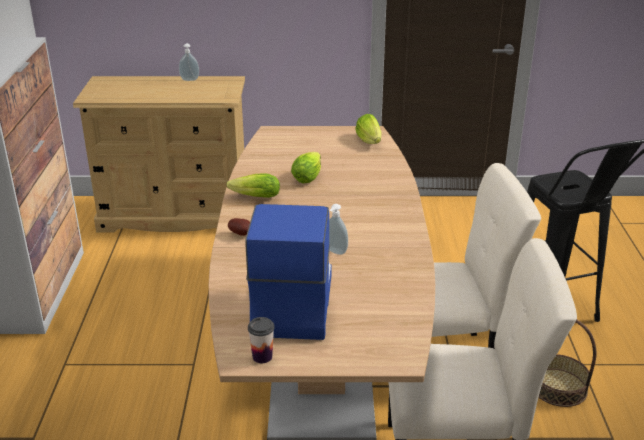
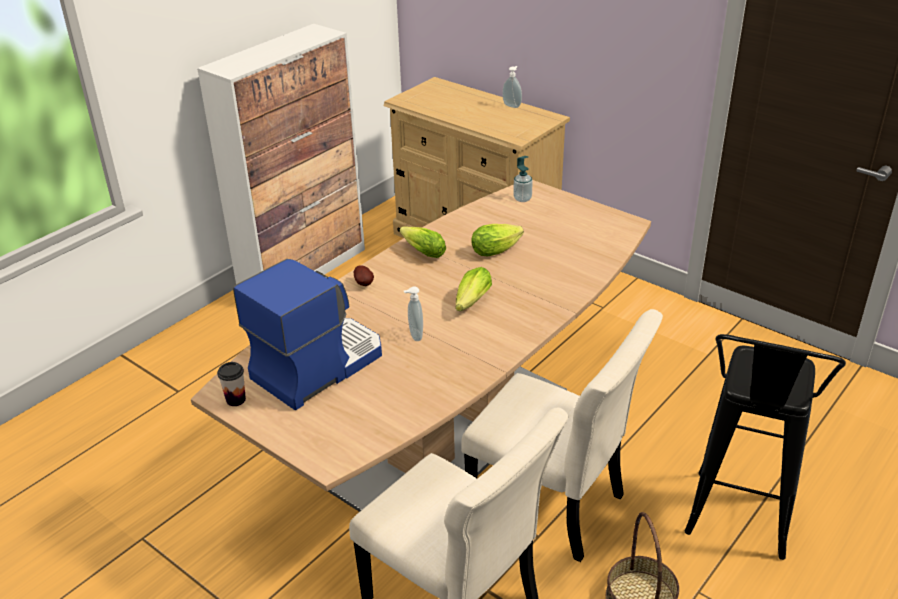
camera: 40 degrees right, 5 degrees up
(277, 139) = (522, 199): none -> soap dispenser
(370, 141) = (610, 234): lettuce -> lettuce (470, 303)

